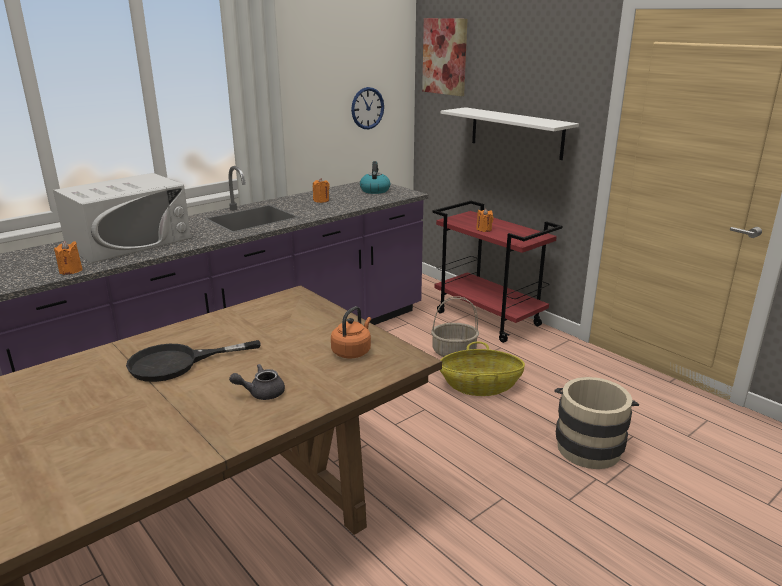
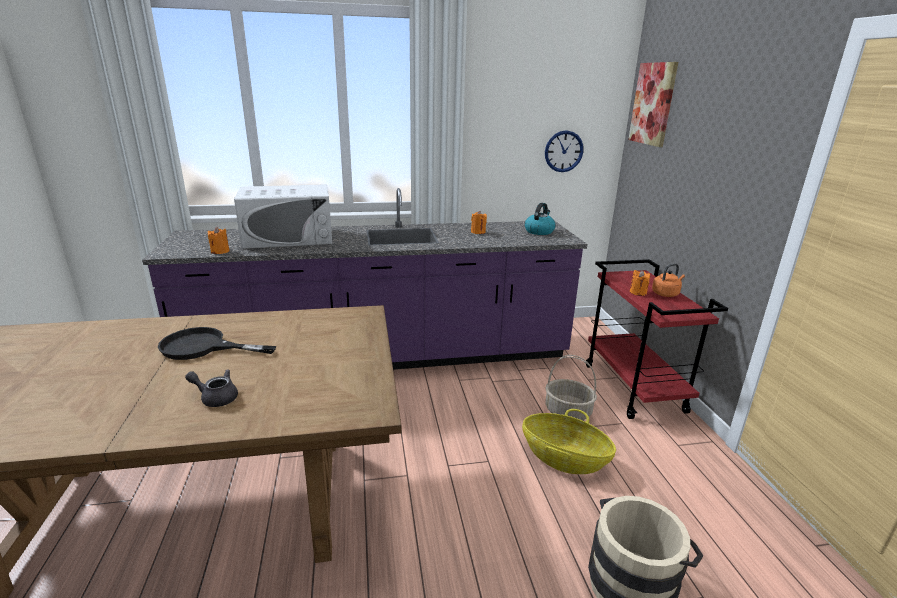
camera: 30 degrees right, 0 degrees up
(352, 351) = (337, 384): orange kettle -> orange kettle (666, 294)
(516, 133) = (703, 192): white shelf -> none

